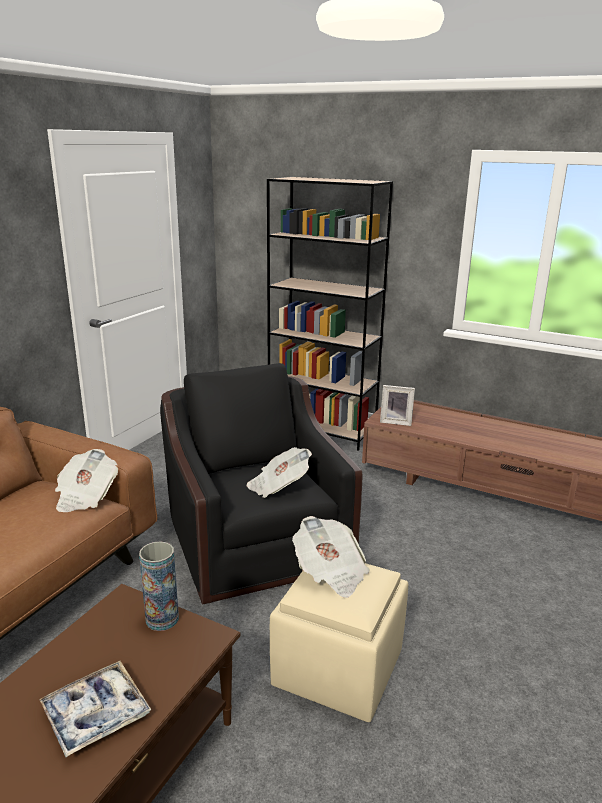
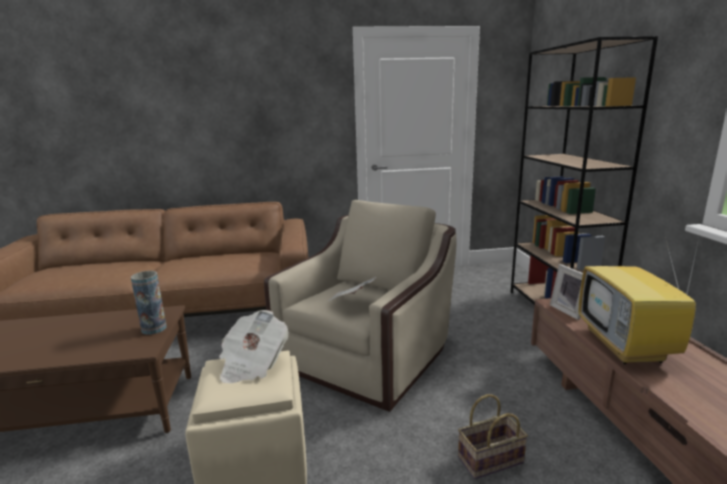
camera: 55 degrees right, 5 degrees down
(85, 496) = (265, 264): newspaper -> none
(96, 714) = (57, 346): tray -> none
(256, 537) = (370, 351): black armchair -> beige armchair
(448, 553) = (490, 461): none -> basket
(458, 432) = (627, 347): none -> television

